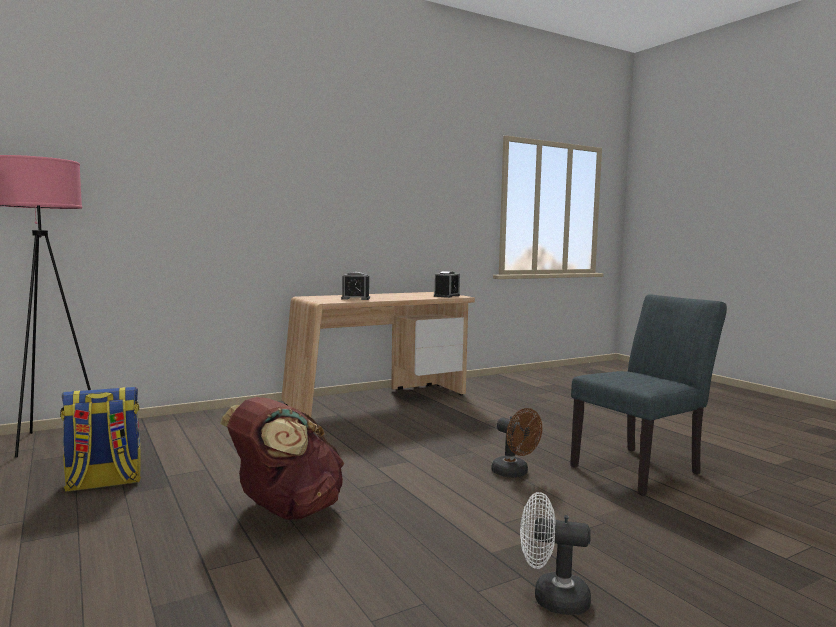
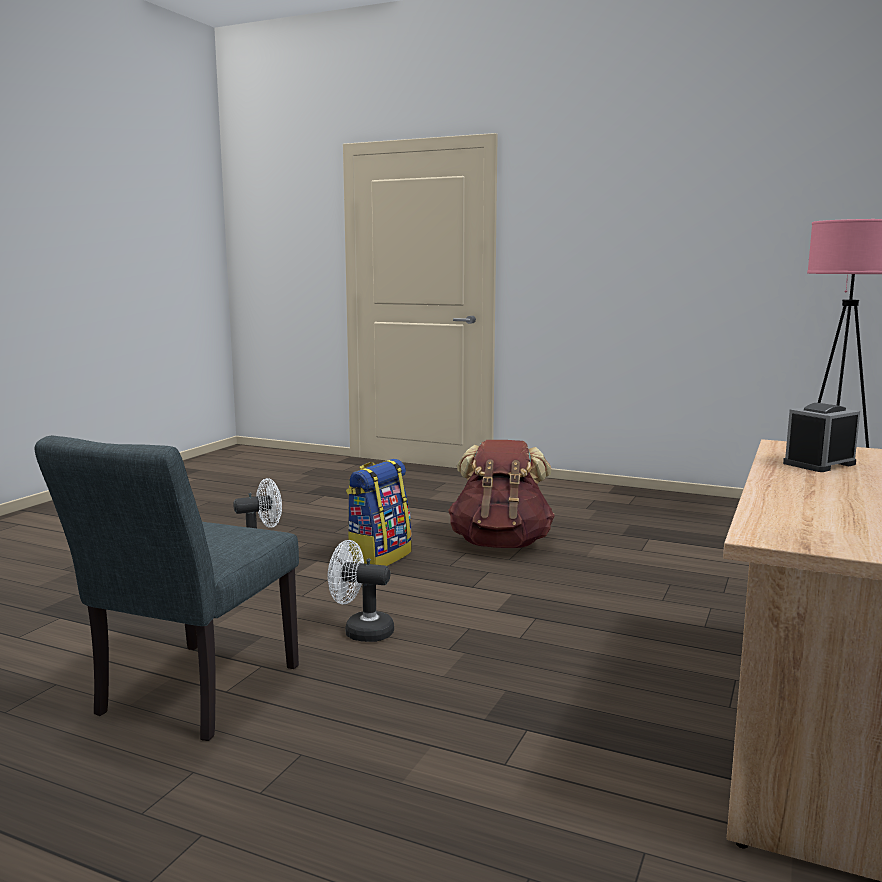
camera: 145 degrees right, 5 degrees up
(103, 483) = (667, 524): backpack -> backpack (378, 558)
(446, 296) = (789, 527): alarm clock -> none
(514, 473) = (361, 631): brown fan -> white fan

